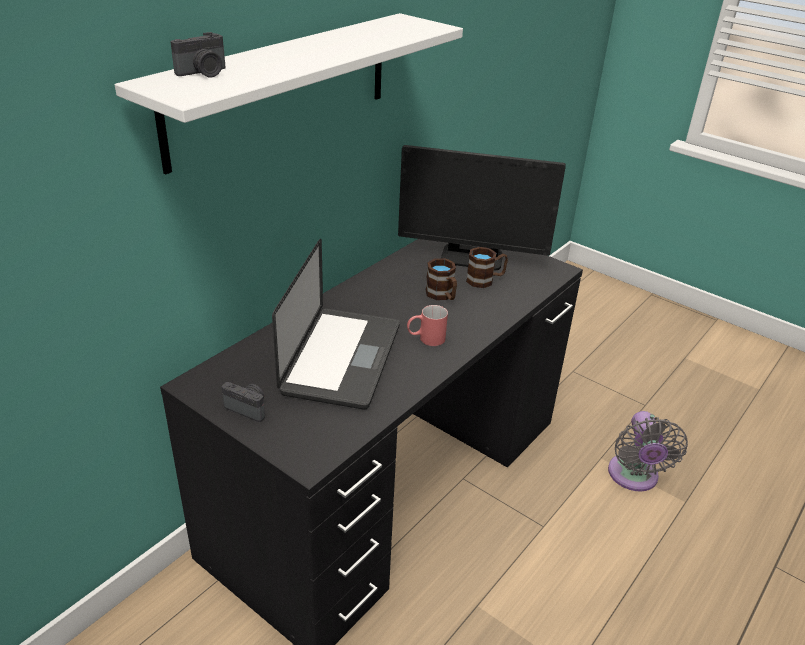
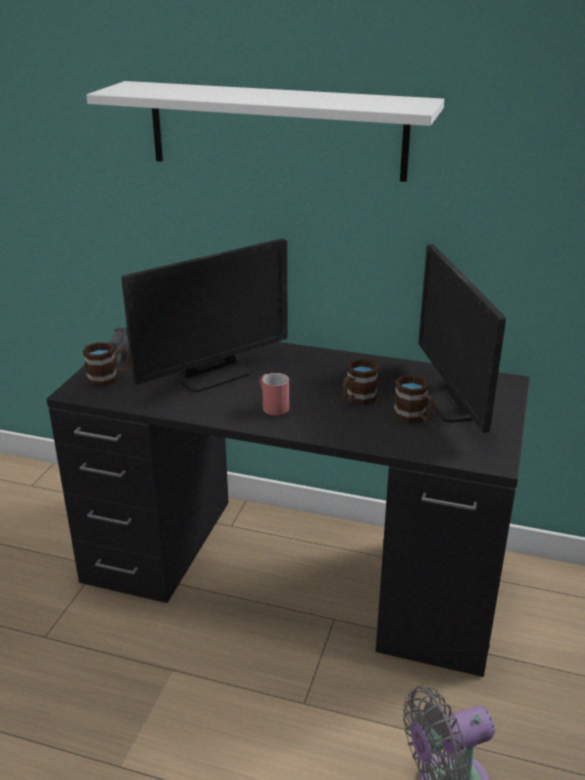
camera: 70 degrees right, 5 degrees down
(204, 73) = (166, 87): camera -> none
(296, 430) = (109, 378): none -> brown mug
(342, 358) = (212, 374): laptop -> monitor

